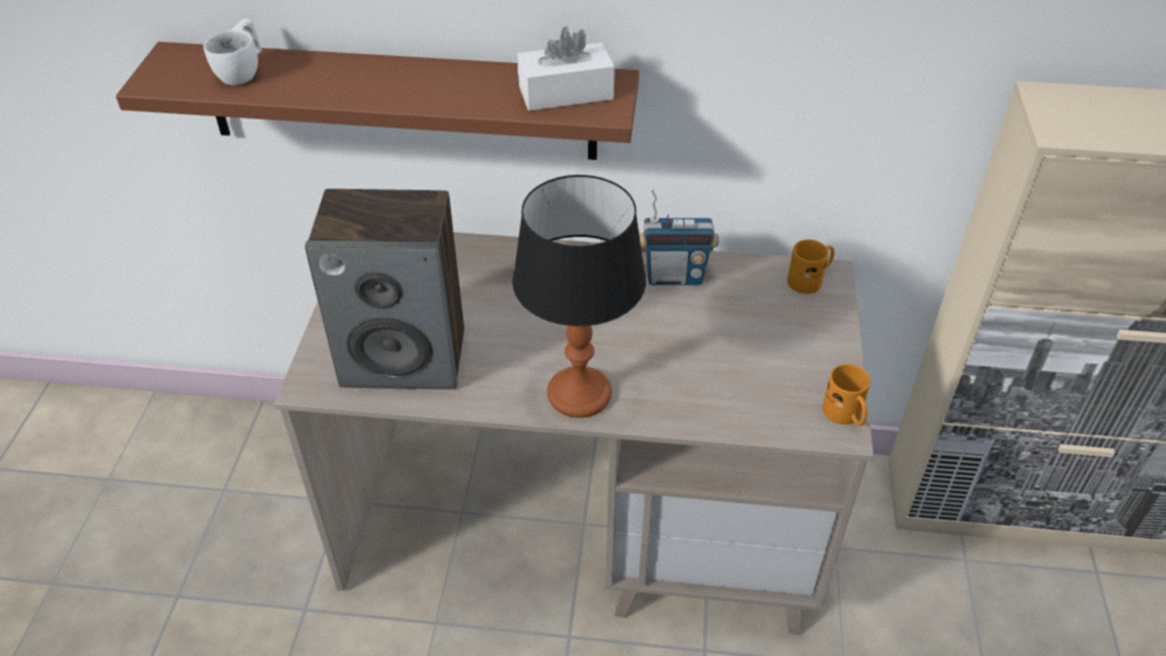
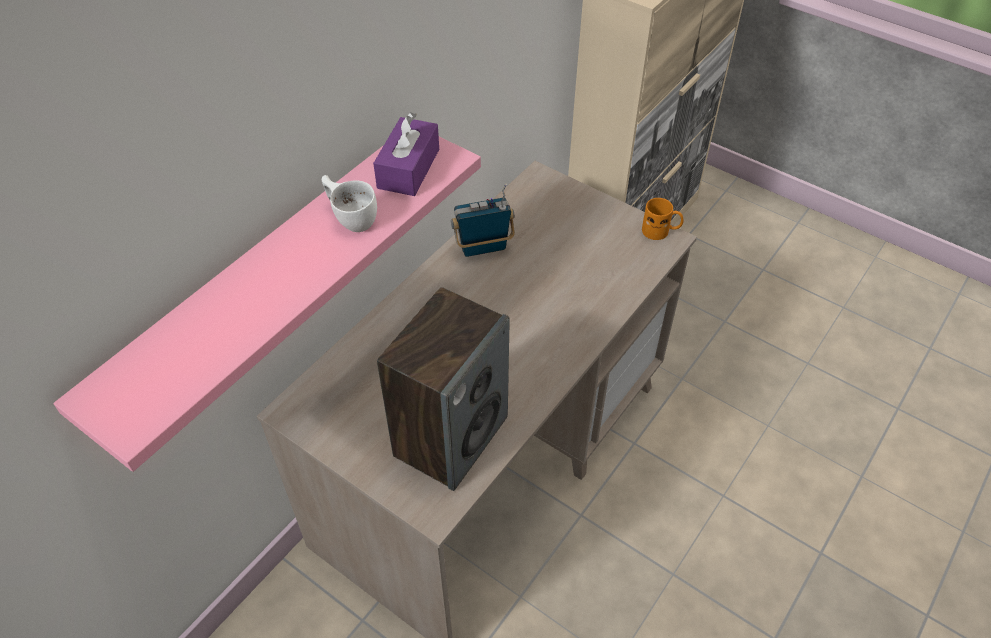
camera: 60 degrees left, 5 degrees up
(243, 71) = (183, 349): white cup -> white cup (351, 217)
(400, 101) = (267, 278): brown shelf -> pink shelf
(566, 93) = (408, 168): white tissue box -> purple tissue box
(579, 394) = (559, 348): table lamp -> none
(674, 277) = (483, 248): radio -> radio turned 135 degrees counterclockwise
(810, 279) = (537, 186): orange mug -> none

